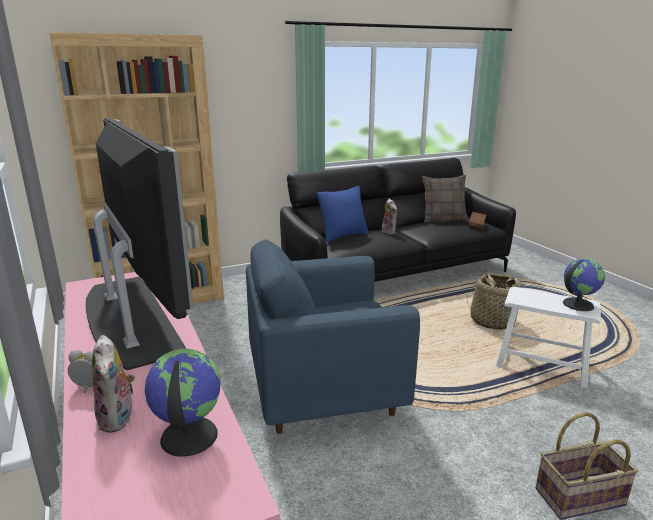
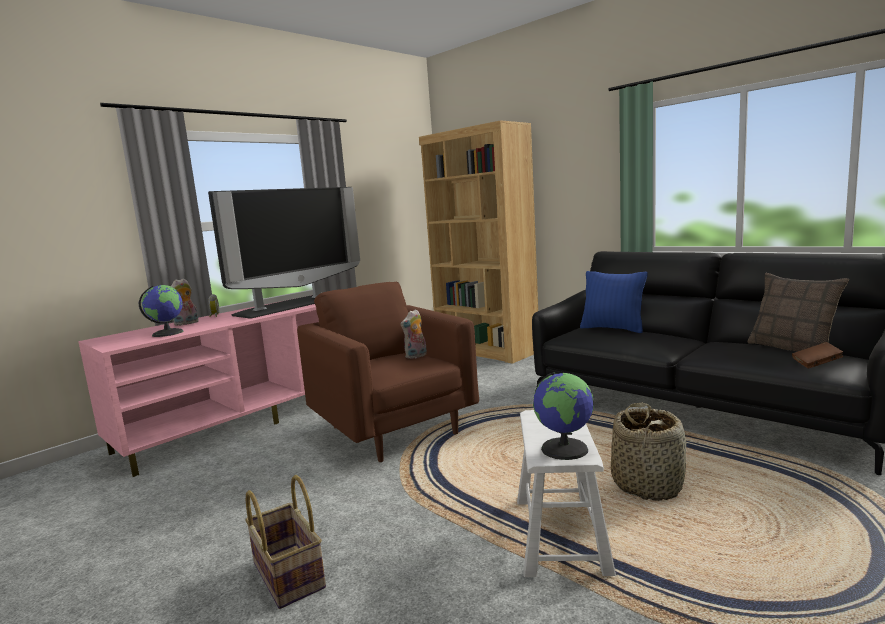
camera: 70 degrees right, 10 degrees down
(325, 394) = (394, 430): blue armchair -> brown armchair
(390, 232) = (674, 340): plush toy -> plush toy (416, 356)

